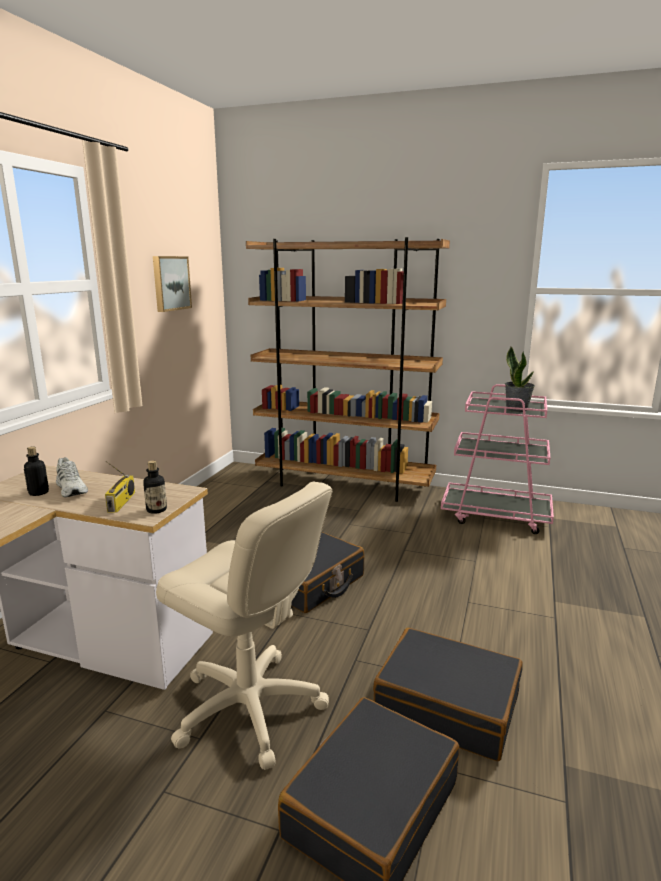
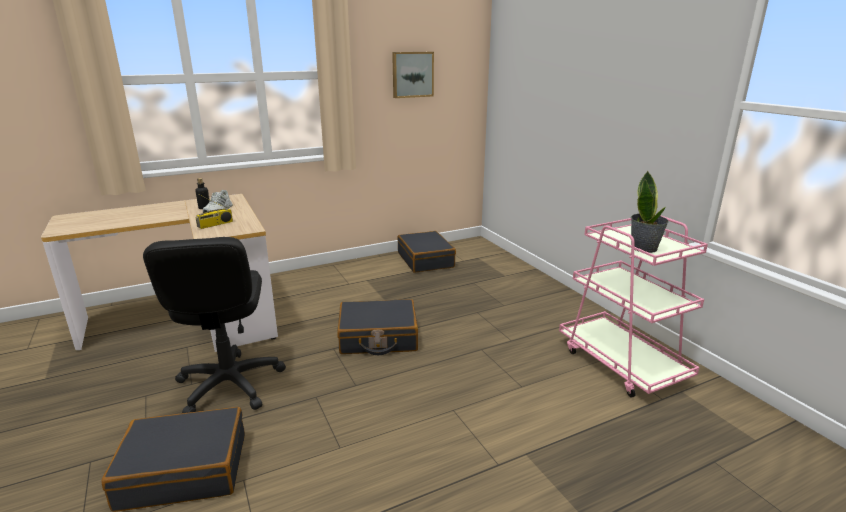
camera: 45 degrees right, 5 degrees up
(156, 510) = (216, 234): bottle -> none
(248, 708) = (229, 385): beige office chair -> black office chair
(345, 484) = (531, 282): brown bookcase -> none
(447, 706) = (310, 457): black suitcase -> black suitcase (426, 260)

